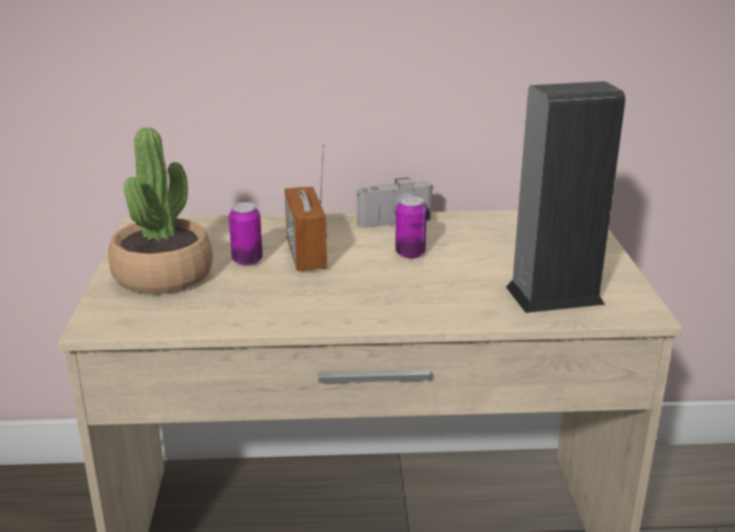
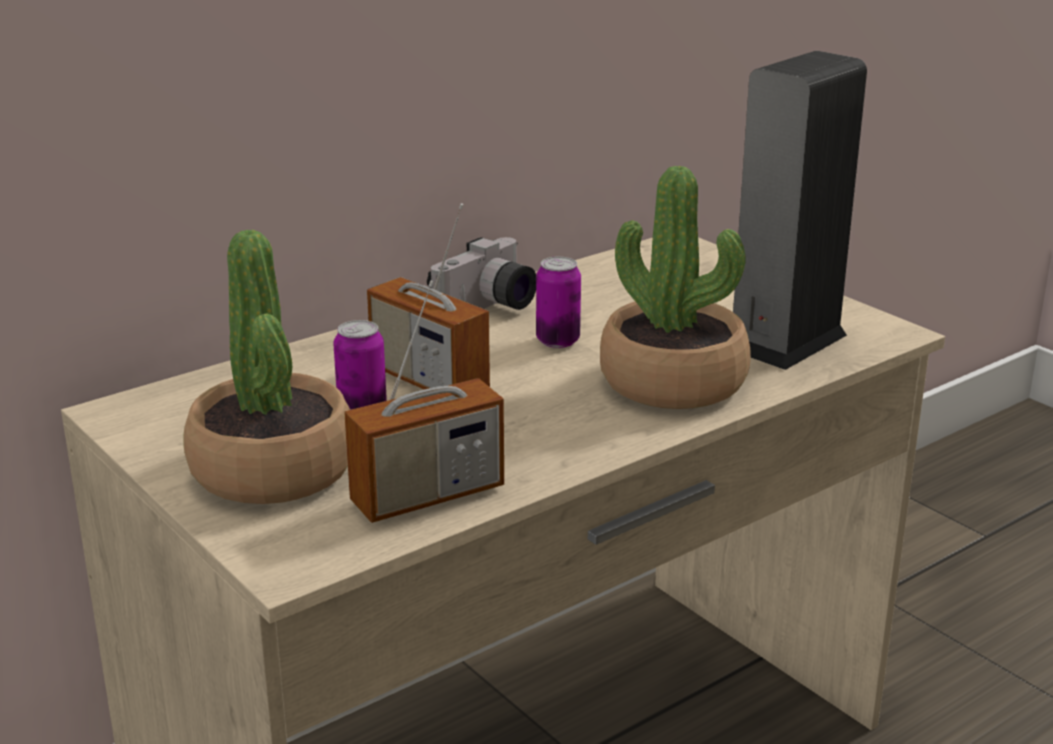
camera: 35 degrees left, 0 degrees up
(210, 314) = (428, 496): none -> radio
(441, 297) = (673, 381): none -> potted plant

